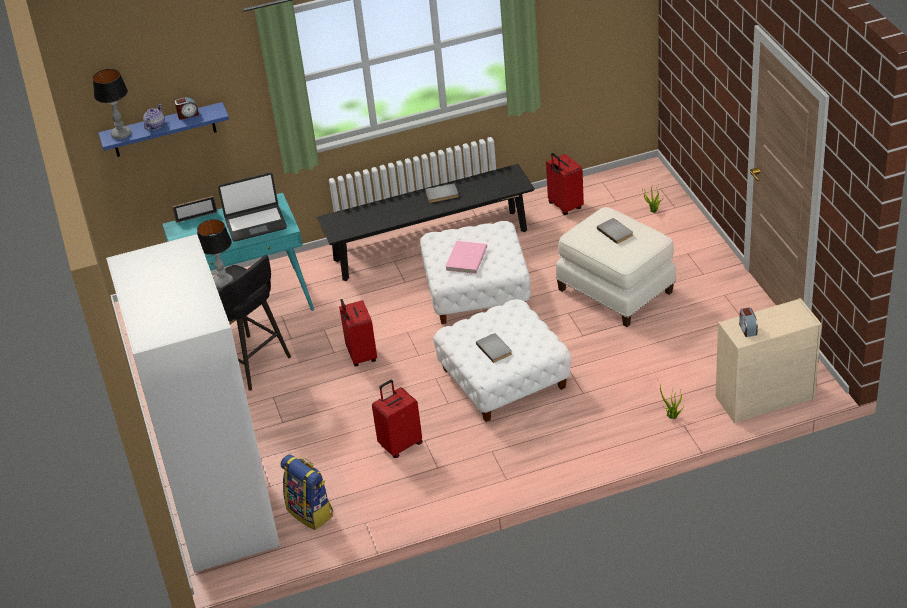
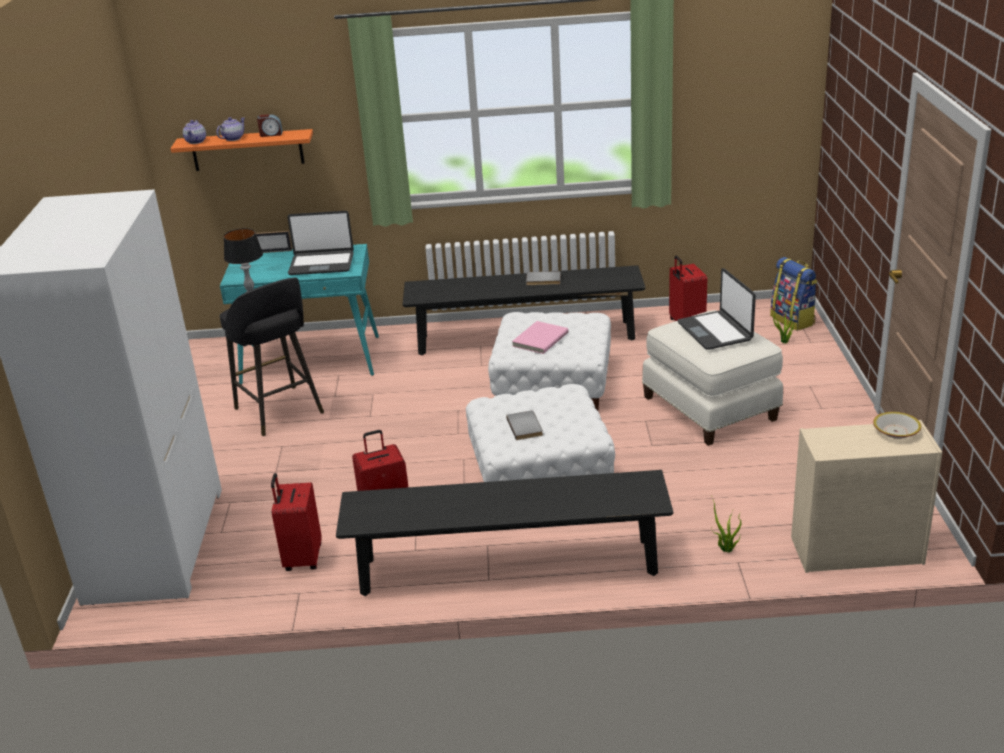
camera: 15 degrees right, 10 degrees down
(121, 134) = (196, 141): table lamp -> teapot
(164, 130) = (247, 150): blue shelf -> orange shelf
(311, 512) = (246, 568): backpack -> backpack (793, 320)
(360, 356) = (396, 423): red suitcase -> red suitcase (302, 558)
(516, 466) = (508, 567): none -> black bench
(616, 232) = (715, 331): grey book -> laptop
(747, 329) = (836, 442): alarm clock -> none
(785, 312) = (895, 431): none -> bowl

